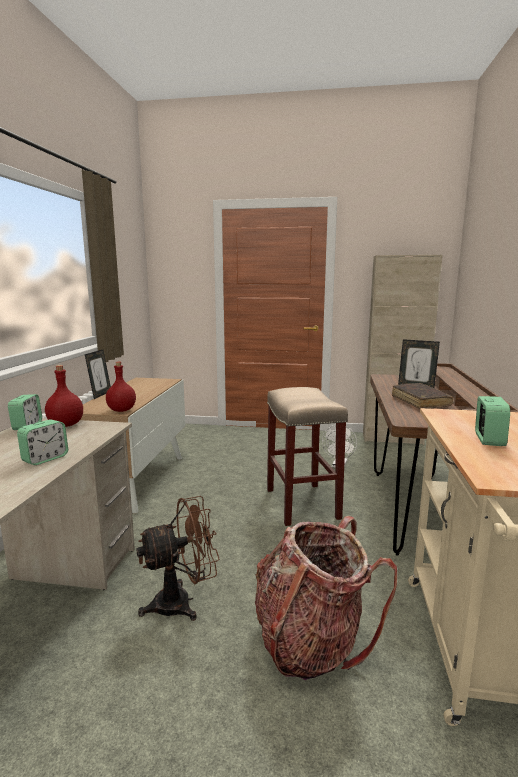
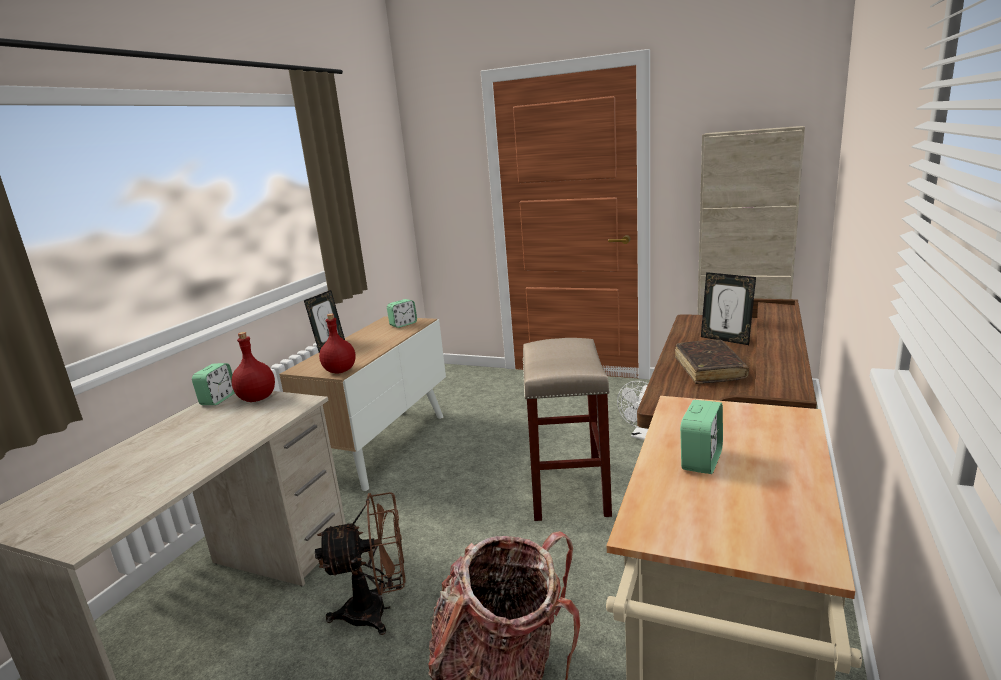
camera: 15 degrees right, 5 degrees up
(45, 459) = (211, 448): alarm clock -> alarm clock (403, 324)

